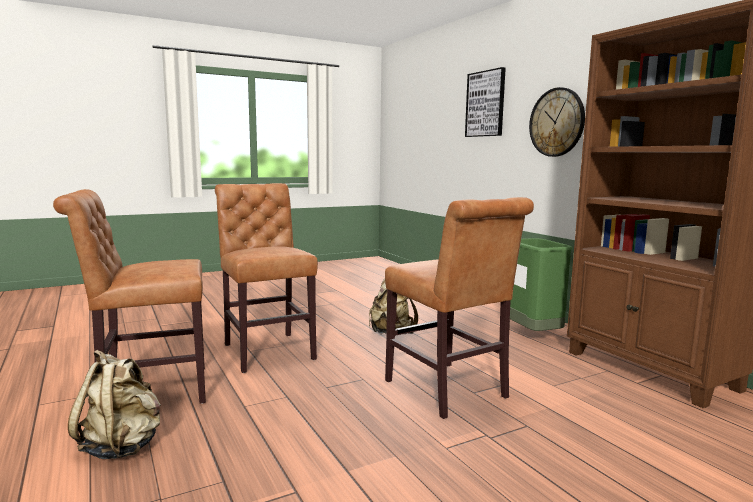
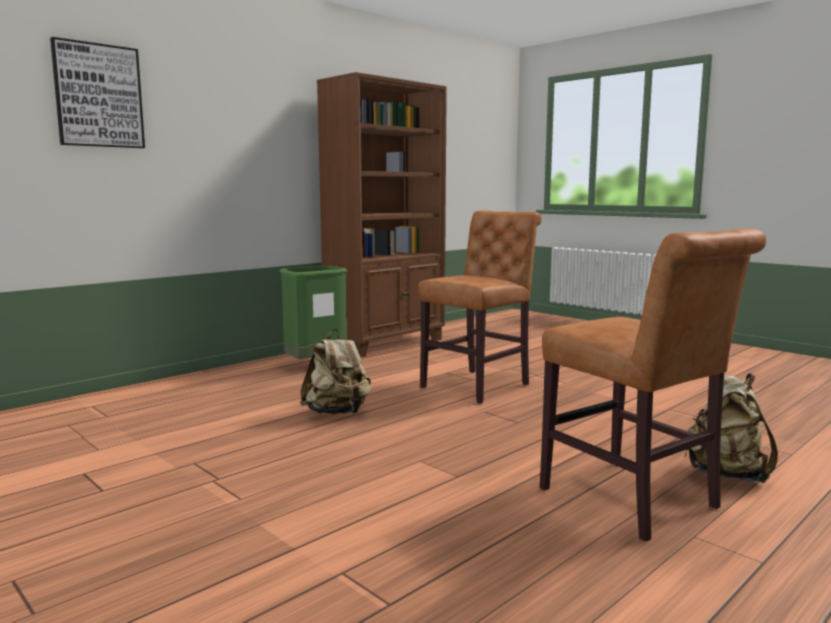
camera: 105 degrees left, 0 degrees up
(267, 350) = (446, 466): brown chair -> none
(557, 122) = (231, 139): wall clock -> none

